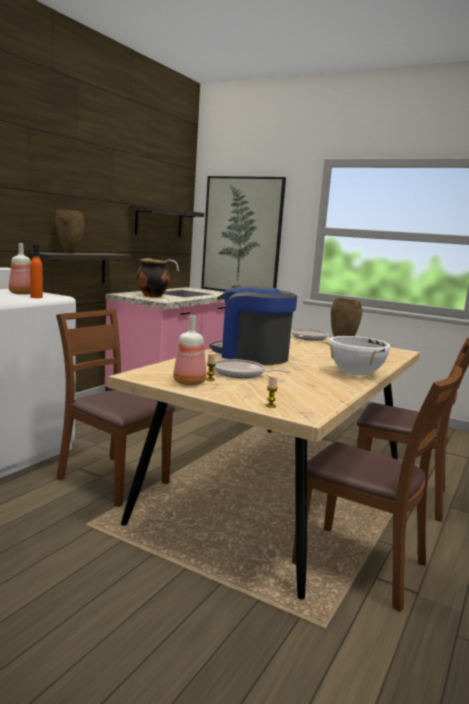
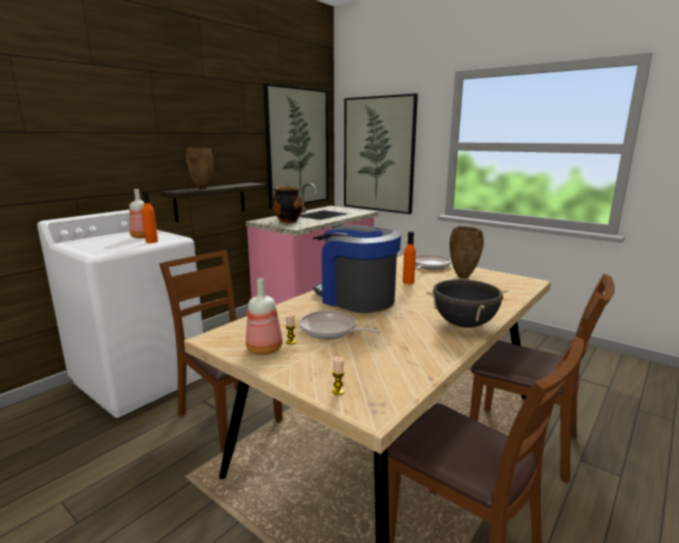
camera: 10 degrees right, 5 degrees up
(159, 222) = (297, 147): shelf -> picture
(293, 347) = (408, 282): none -> orange bottle
(355, 374) = (464, 324): white cooking pot -> black cooking pot

